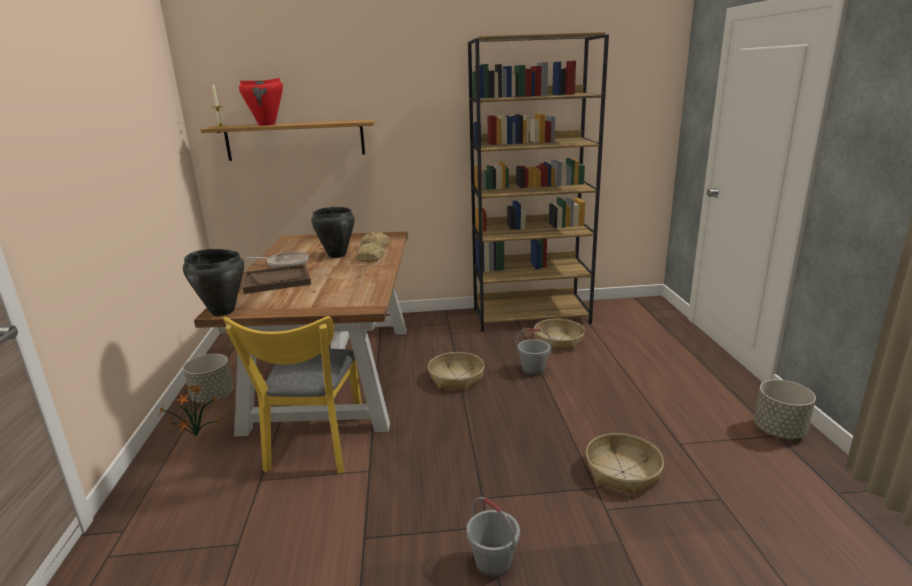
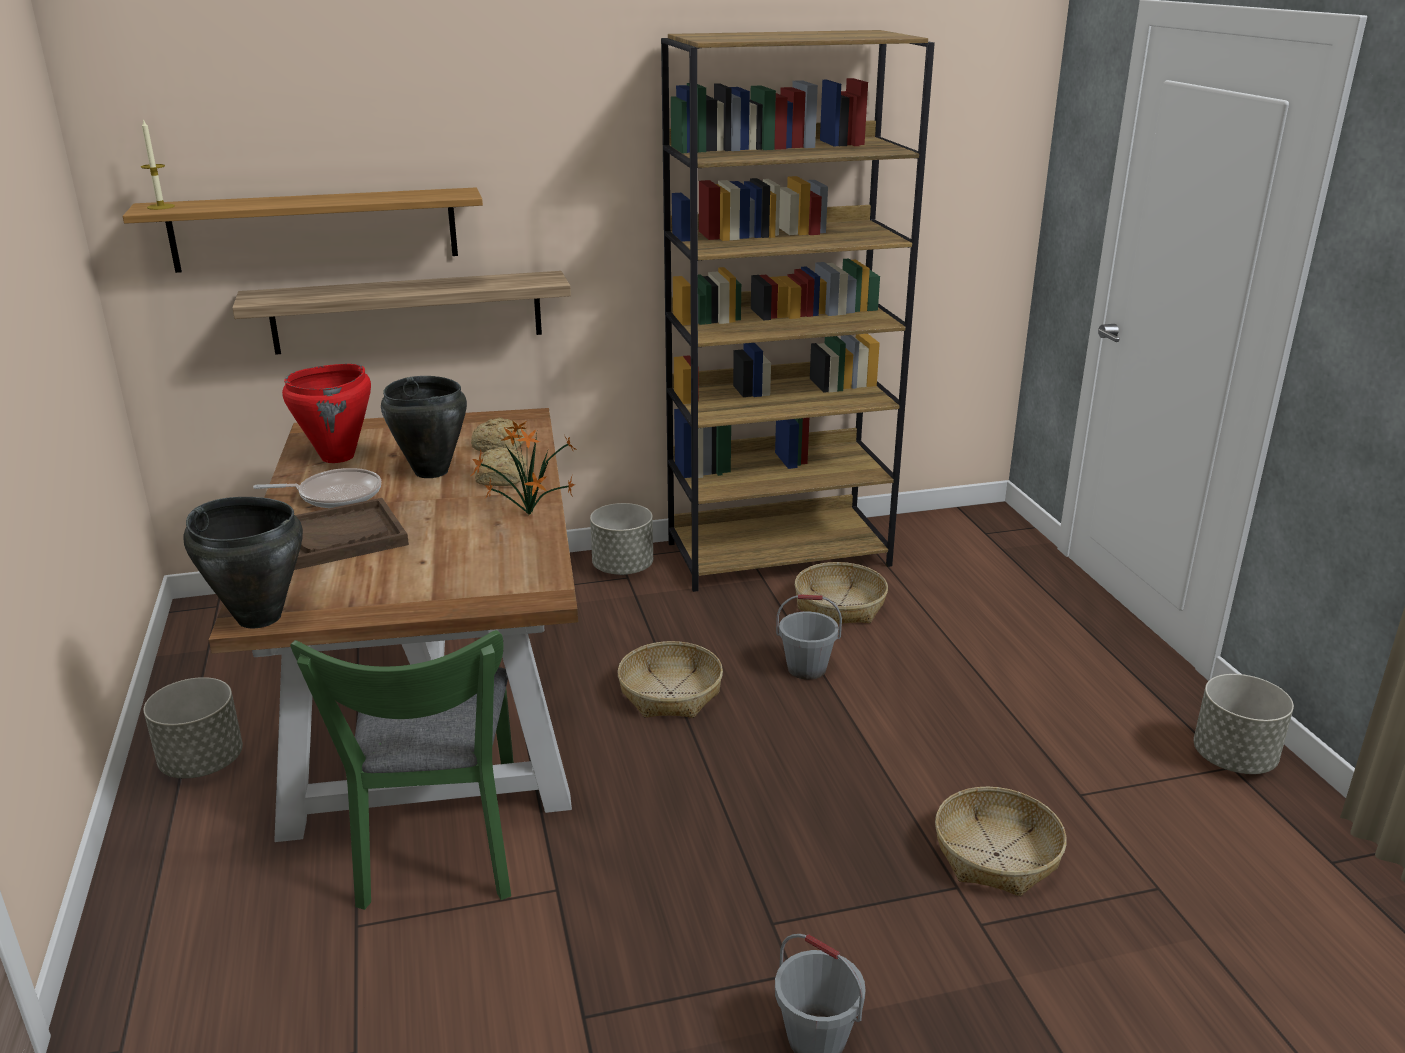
camera: 10 degrees left, 5 degrees up
(194, 436) = (194, 848): potted plant -> potted plant (526, 515)
(267, 125) = (261, 203): red cooking pot -> red cooking pot (338, 457)
(314, 448) = (440, 854): yellow chair -> green chair
(340, 183) = (408, 312): none -> shelf
(448, 319) = (623, 568): none -> grey planter

